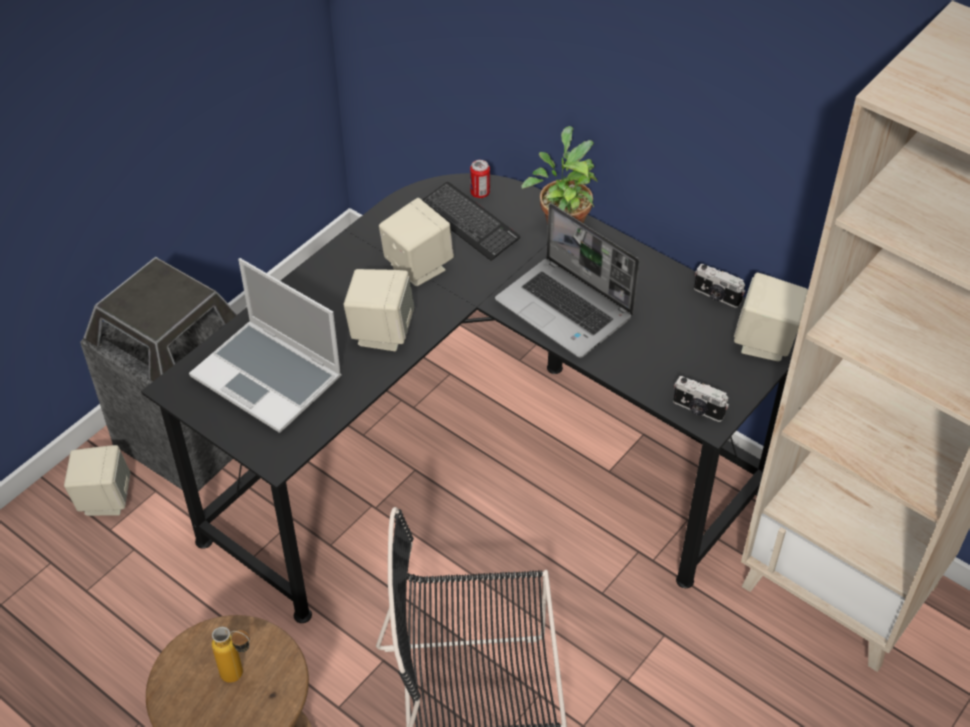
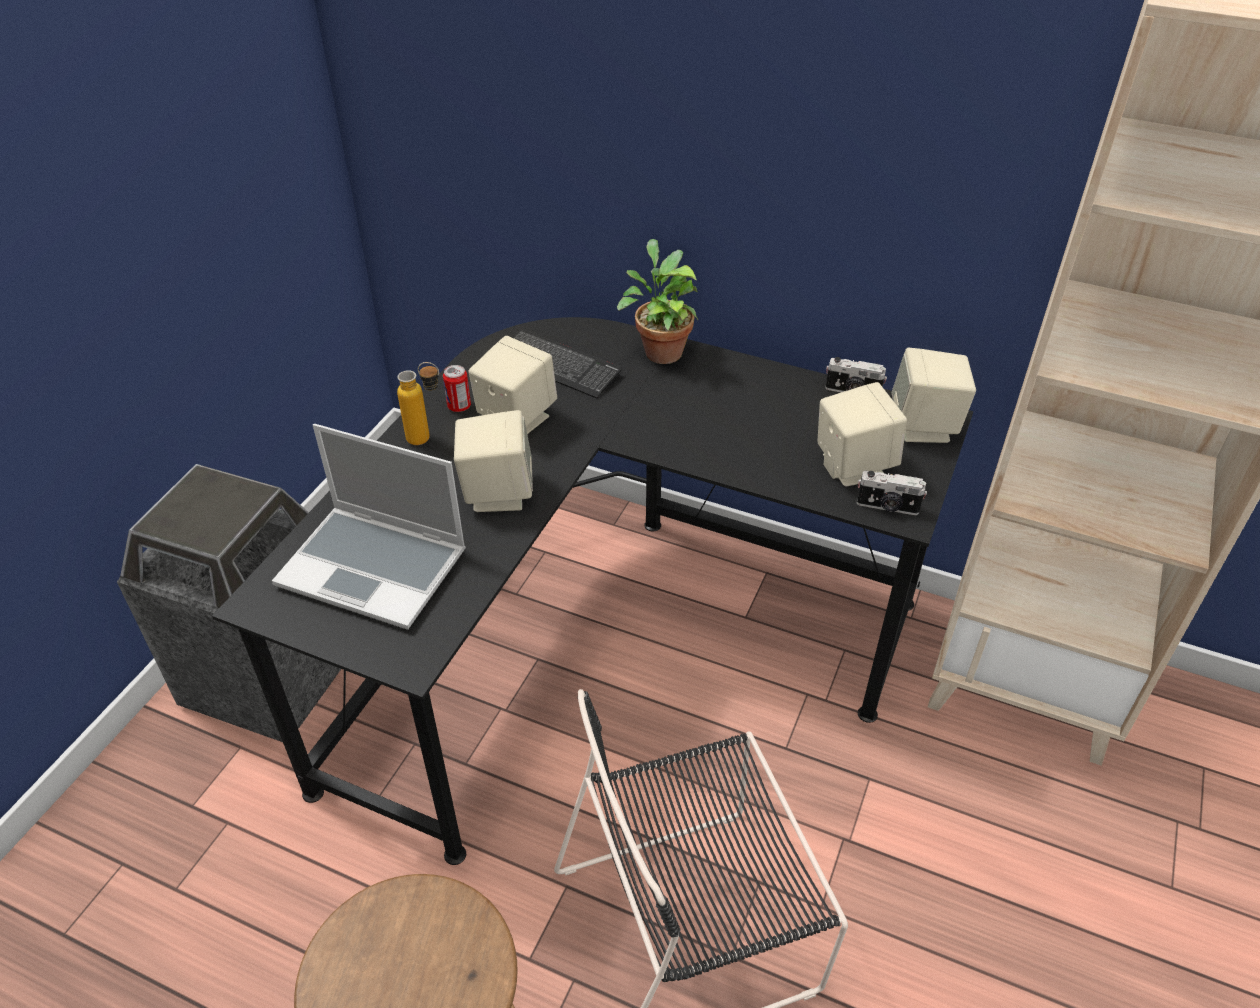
camera: 15 degrees left, 5 degrees down
(104, 499) = (178, 770): beige speaker -> beige speaker (852, 466)
(240, 676) = (421, 960): bottle -> bottle (428, 439)
(480, 193) = (559, 336): can -> can (459, 406)
(566, 309) = (699, 432): laptop -> none

